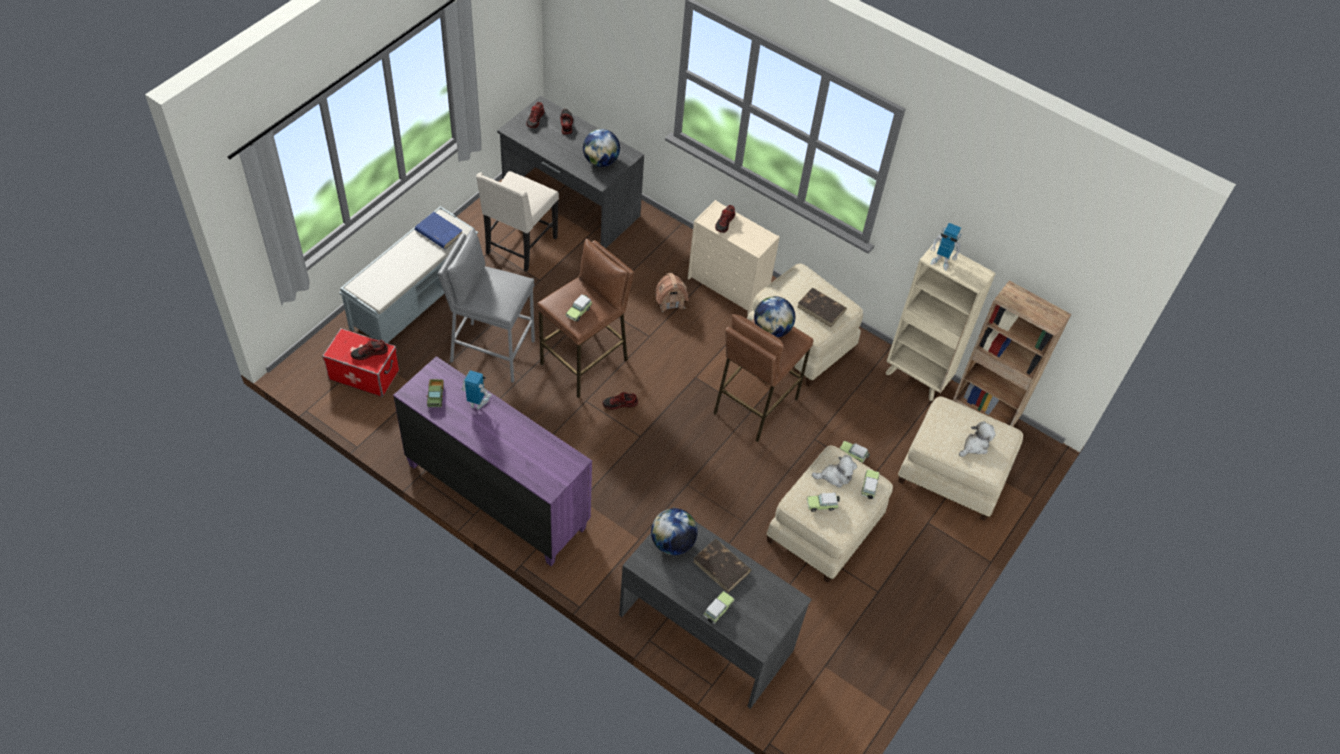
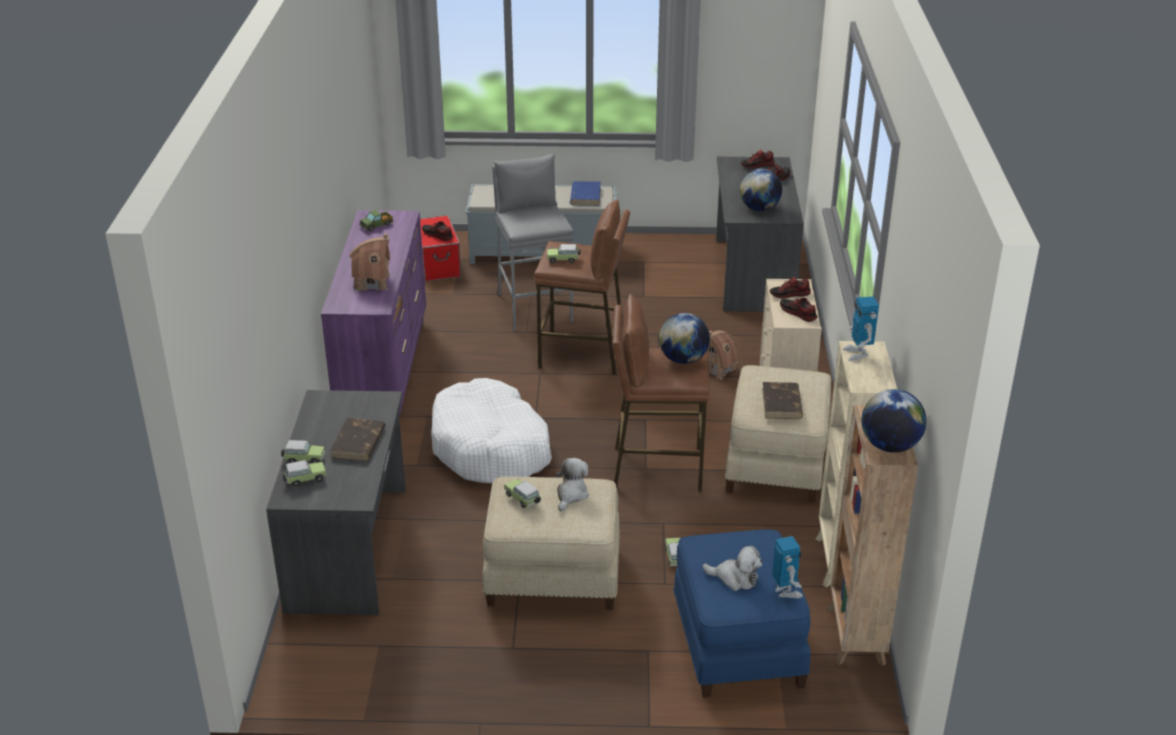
camera: 60 degrees right, 20 degrees down
(477, 403) = (391, 244): toy robot -> toy robot (786, 591)
(519, 246) = (667, 272): beige chair -> none
(531, 446) = (373, 282): none -> toy house
(620, 404) = (559, 392): shoe -> shoe (798, 313)
(655, 483) = (491, 448): none -> white dog bed
(672, 543) = (358, 406): globe -> globe (890, 446)
(835, 476) = (571, 494): plush toy -> plush toy turned 120 degrees counterclockwise
(869, 487) = (582, 522): toy car -> toy car (304, 479)
(952, 476) = (736, 645): beige ottoman -> blue ottoman

